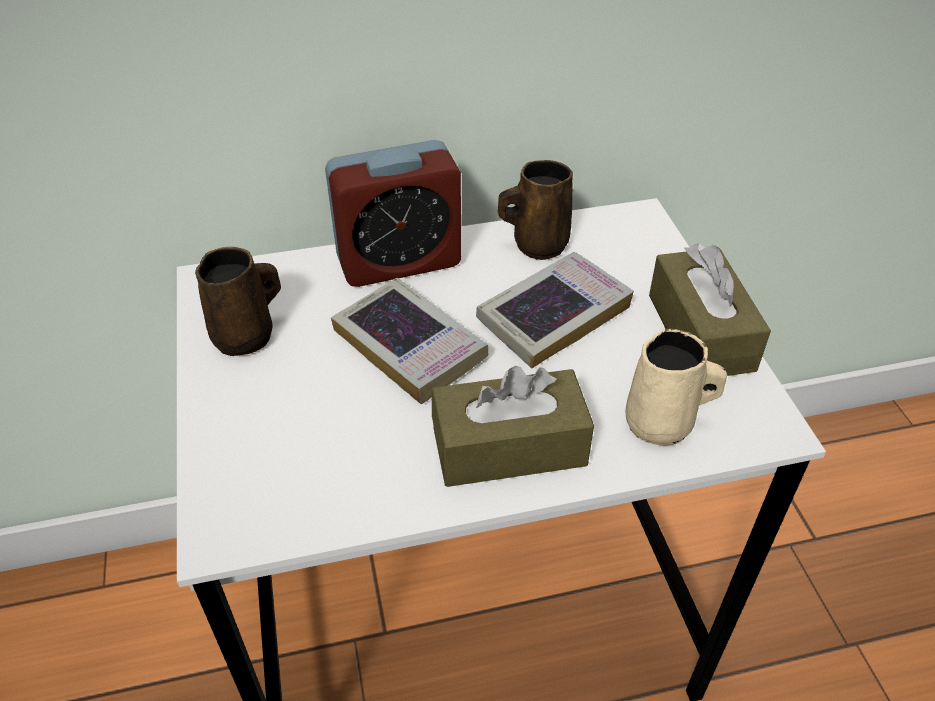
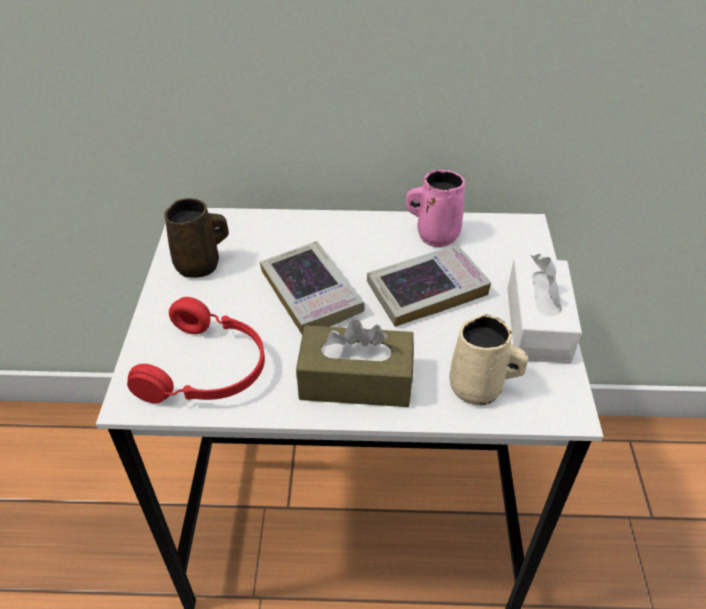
camera: 15 degrees right, 0 degrees up
(309, 472) = (208, 369): none -> red headphones
(399, 261) = (327, 230): alarm clock -> none
(537, 244) = (435, 234): brown mug -> pink mug
(700, 332) = (537, 324): brown tissue box -> white tissue box

